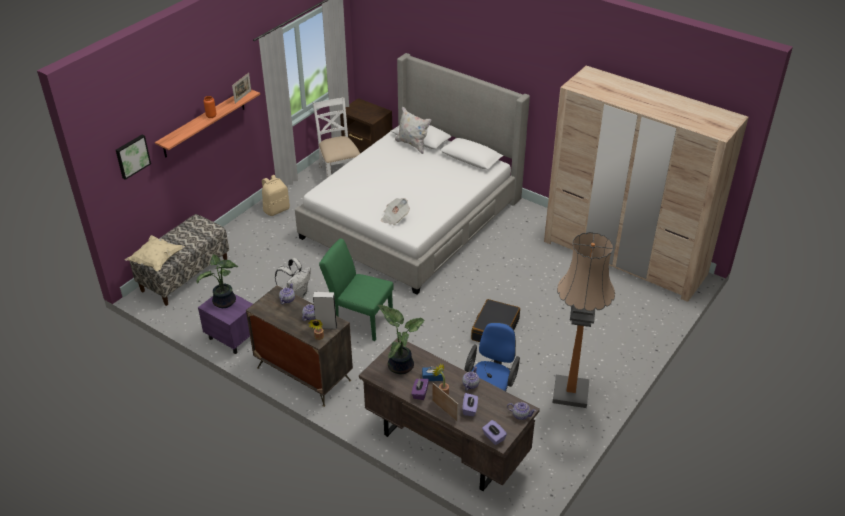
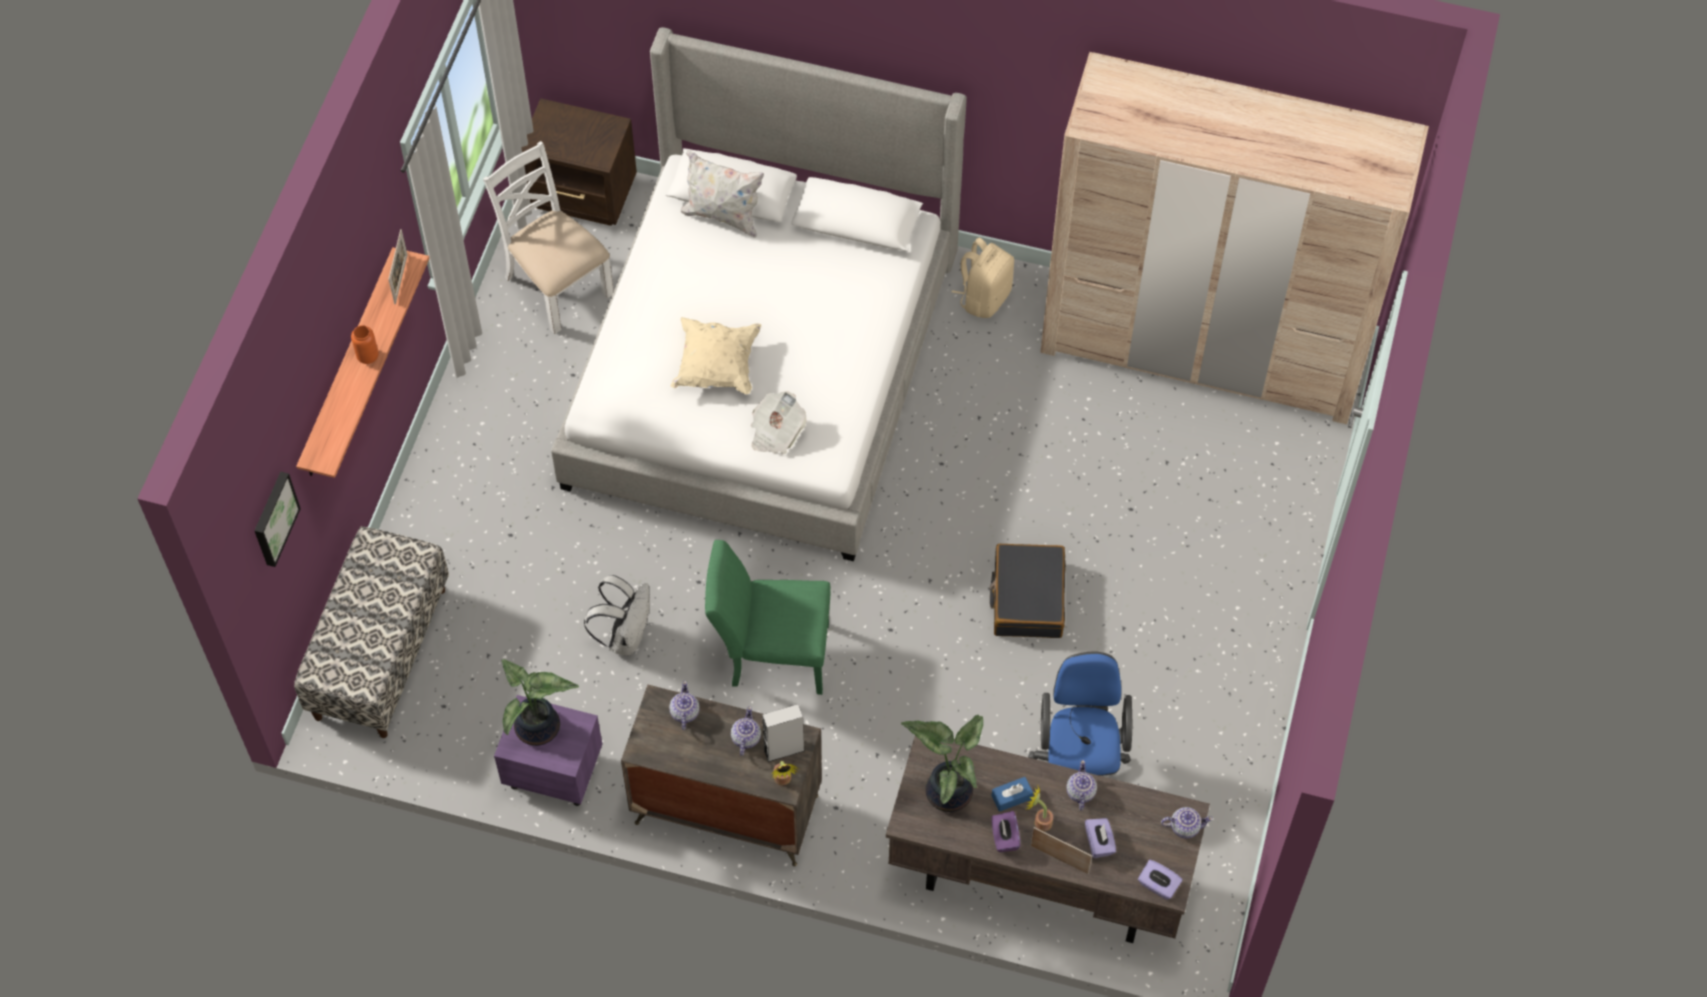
camera: 20 degrees left, 20 degrees up
(156, 260) = (351, 670): beige pillow -> beige pillow (716, 366)
(276, 209) = (475, 425): beige backpack -> beige backpack (984, 297)
(570, 393) = (1207, 697): floor lamp -> none

